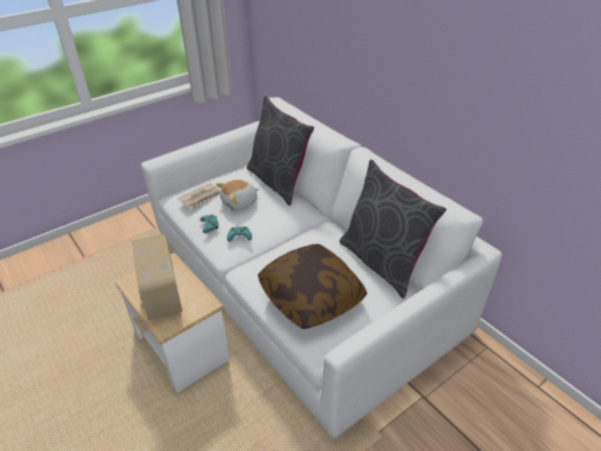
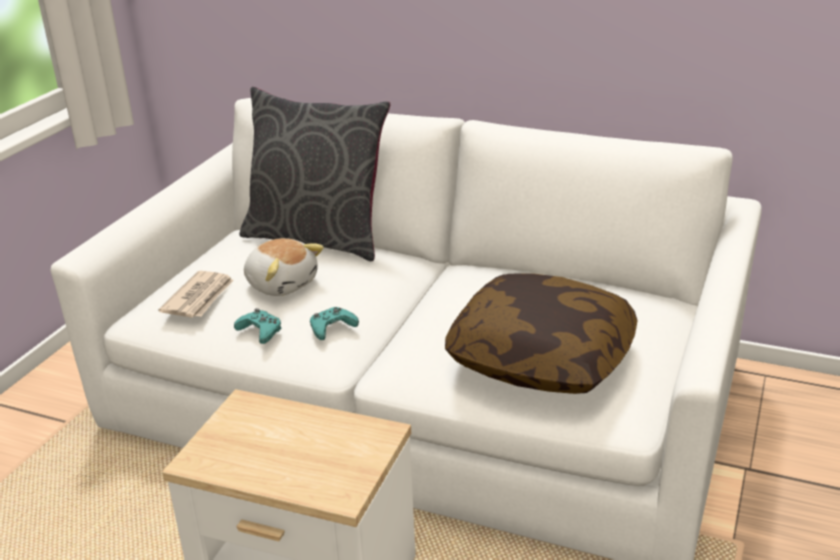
camera: 30 degrees left, 10 degrees down
(161, 294) = (280, 453): radio -> none
(240, 203) = (282, 284): plush toy -> plush toy turned 75 degrees counterclockwise
(382, 262) = (594, 282): grey pillow -> none

